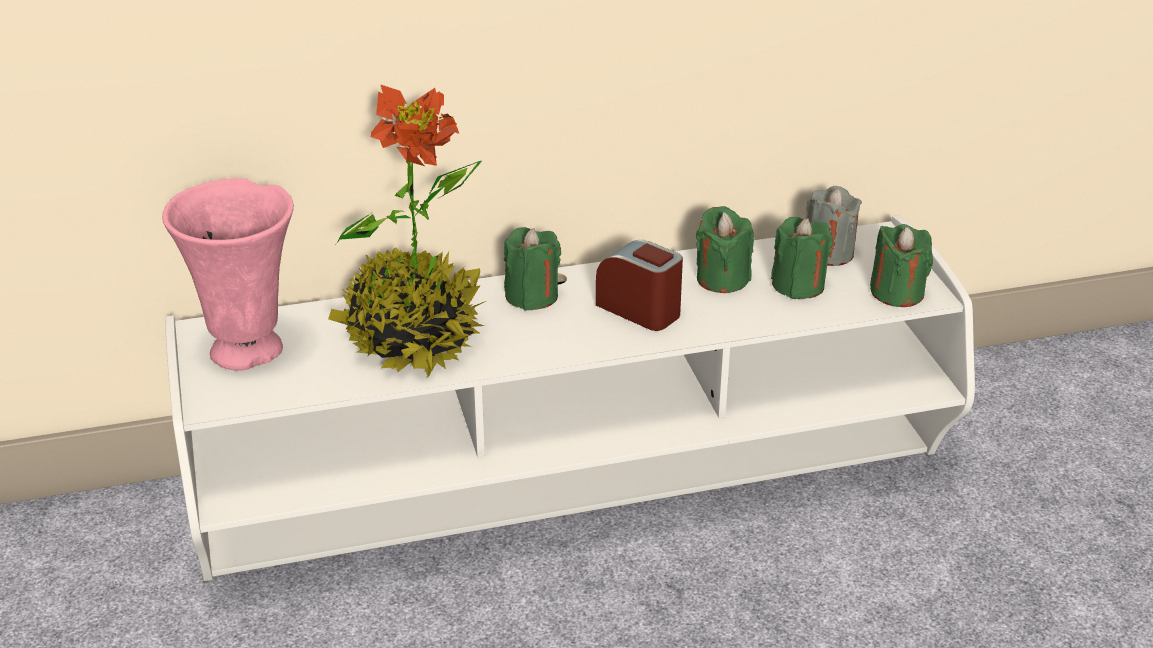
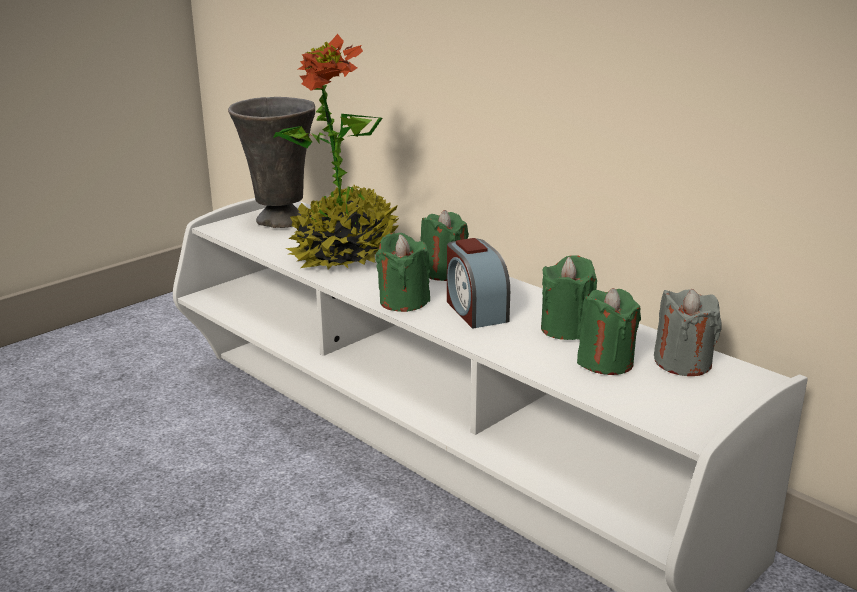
camera: 60 degrees right, 10 degrees down
(249, 352) = (281, 221): pink vase -> grey vase
(640, 309) = (475, 310): alarm clock -> alarm clock turned 150 degrees clockwise
(897, 293) = (667, 412): green candle -> green candle (403, 301)

